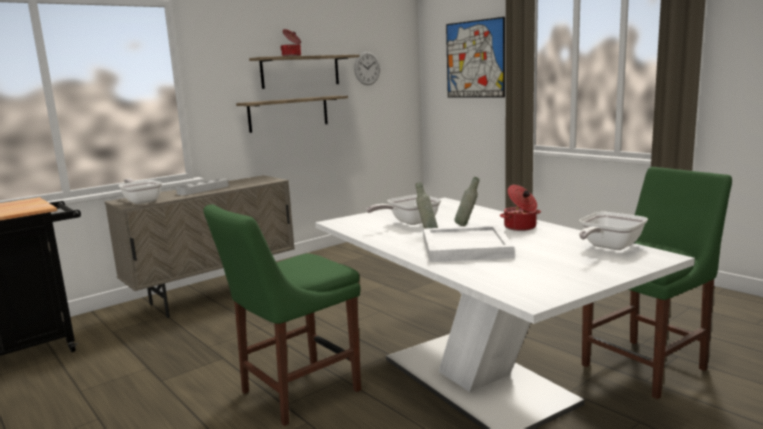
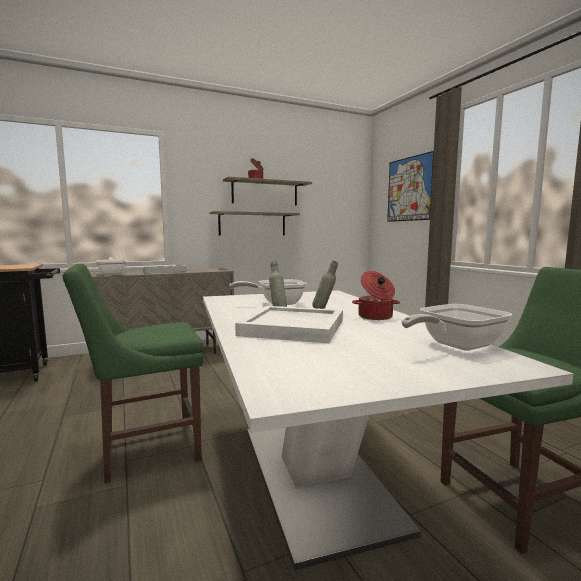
camera: 15 degrees right, 5 degrees down
(367, 68) = (322, 195): wall clock -> none

